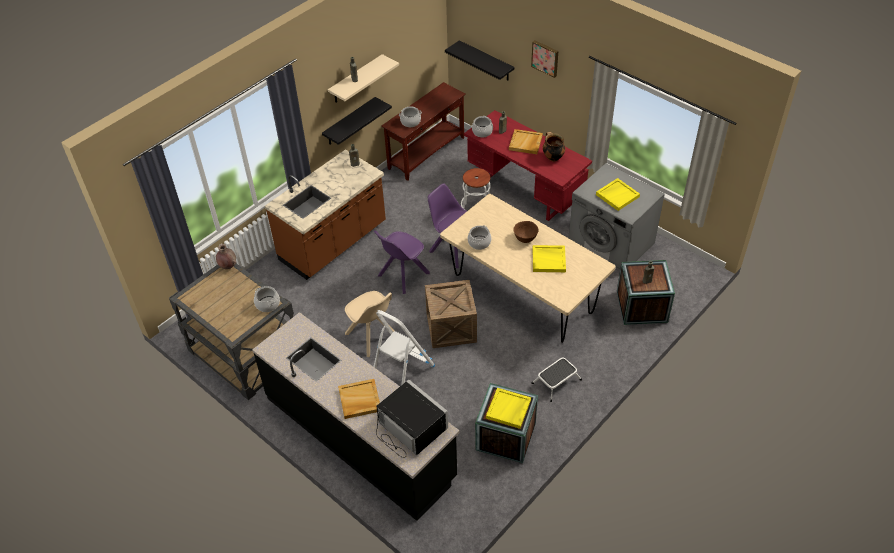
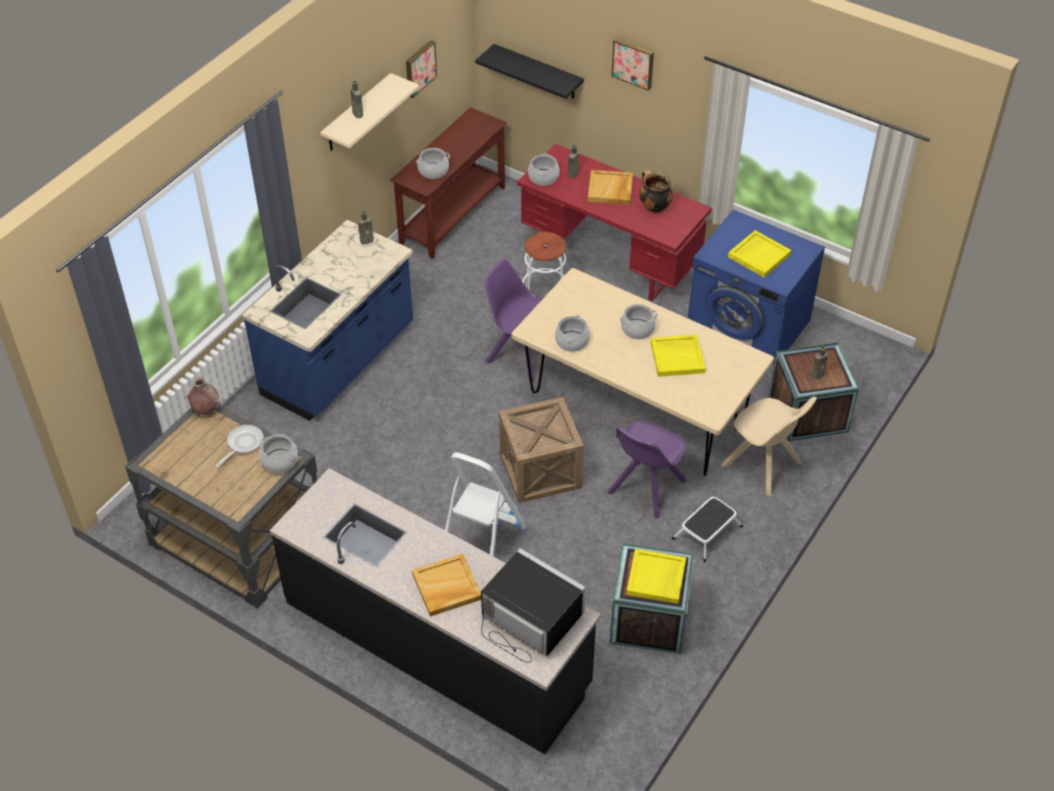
camera: 10 degrees left, 0 degrees up
(246, 290) = (243, 444): none -> frying pan
(333, 243) = (339, 362): brown counter -> blue counter
(349, 122) = (349, 178): black shelf -> none
(372, 336) = (426, 495): beige chair -> beige chair (763, 465)
(402, 275) = (453, 400): purple chair -> purple chair (645, 488)
(404, 52) = (419, 68): none -> picture
(525, 238) = (637, 329): brown bowl -> cooking pot
(611, 244) = (748, 327): grey washing machine -> blue washing machine

